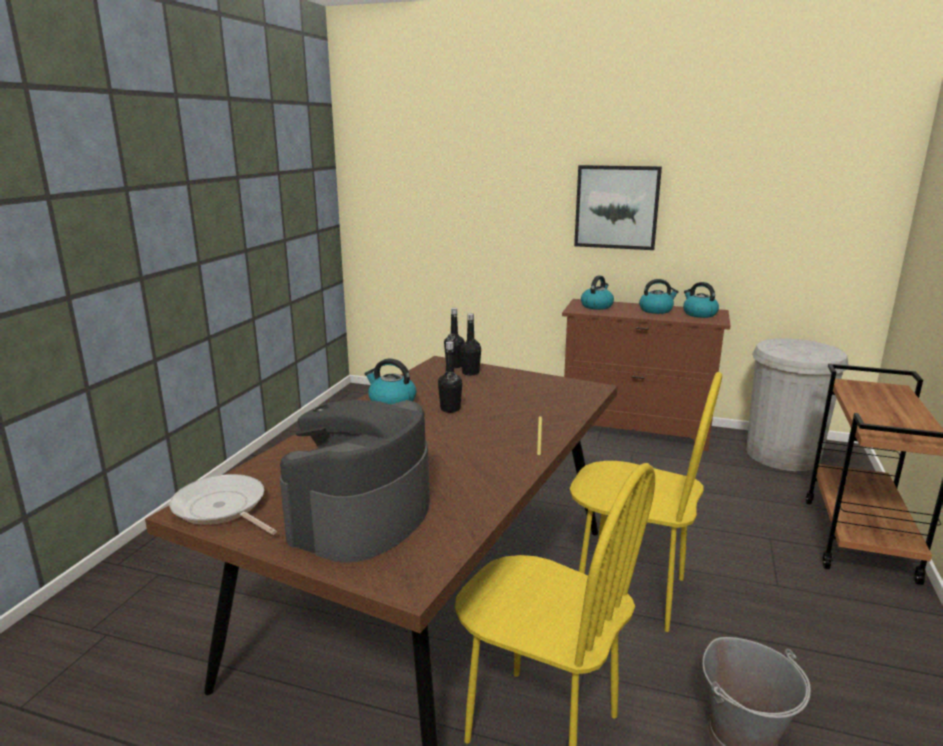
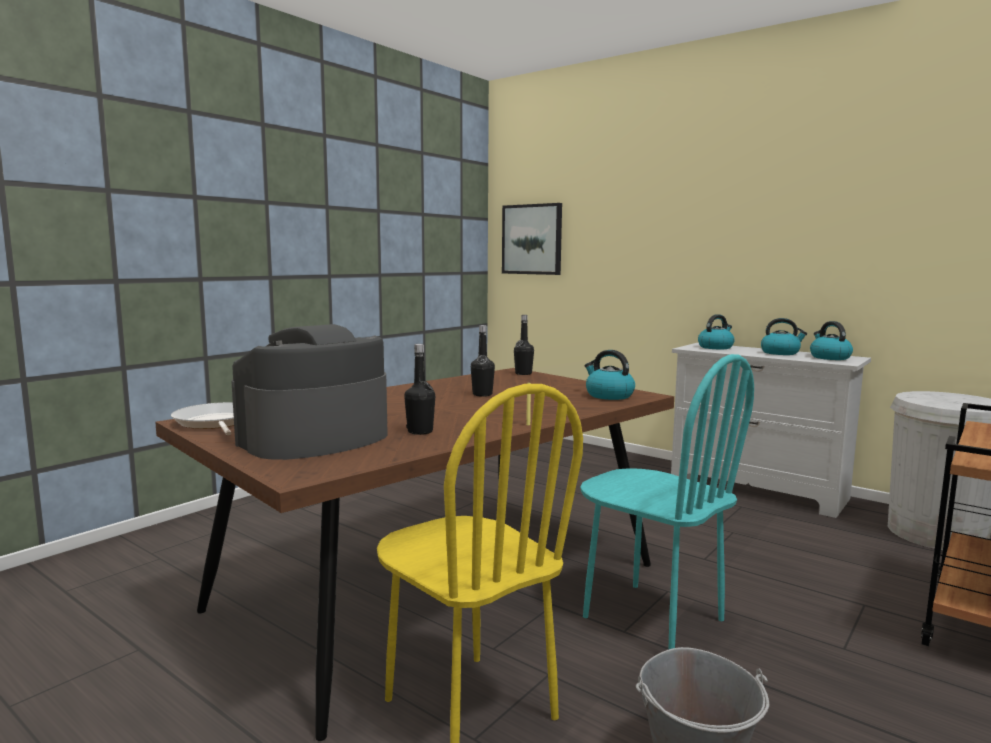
camera: 20 degrees right, 10 degrees down
(391, 402) = (435, 387): kettle -> kettle (608, 395)
(470, 373) = (532, 378): black bottle -> black bottle (420, 431)
(617, 207) = (744, 246): picture -> picture (532, 239)
(630, 591) = (652, 619): yellow chair -> turquoise chair
(636, 430) = (758, 490): brown dresser -> white dresser

